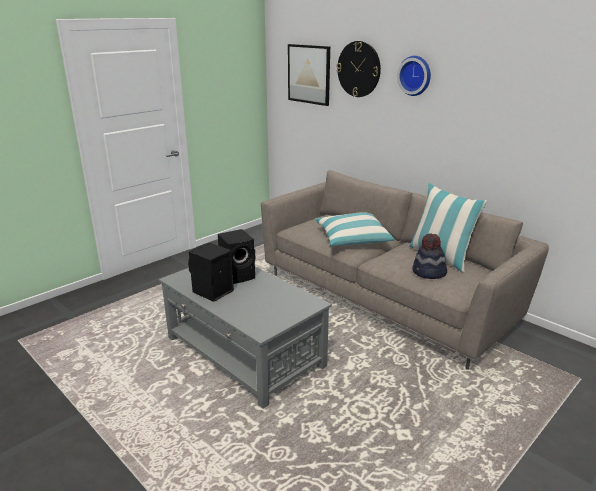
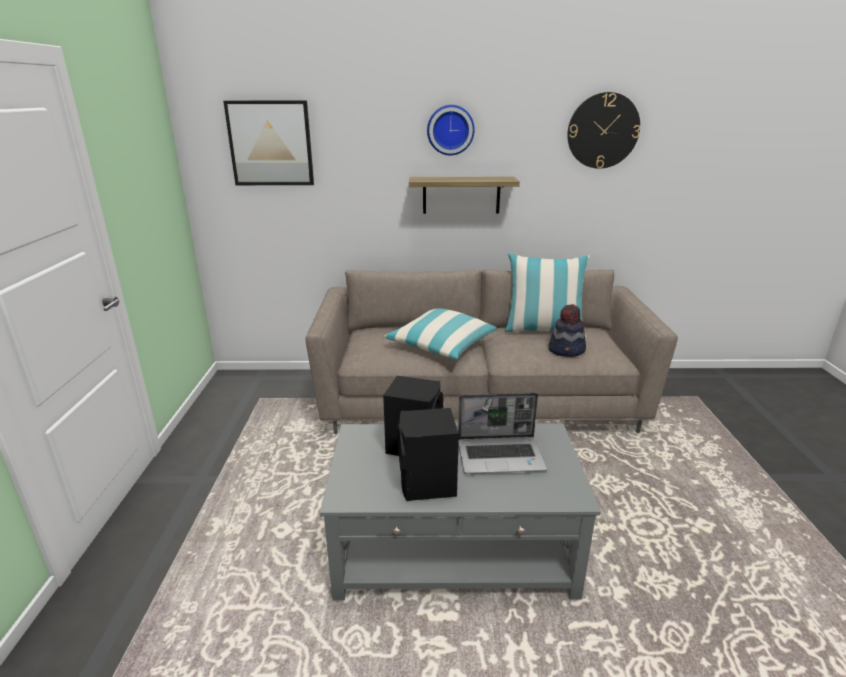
camera: 45 degrees left, 0 degrees up
(266, 299) = (501, 456): none -> laptop
(359, 69) = (361, 129): wall clock -> wall clock (603, 131)
(419, 129) = (461, 195): none -> shelf

